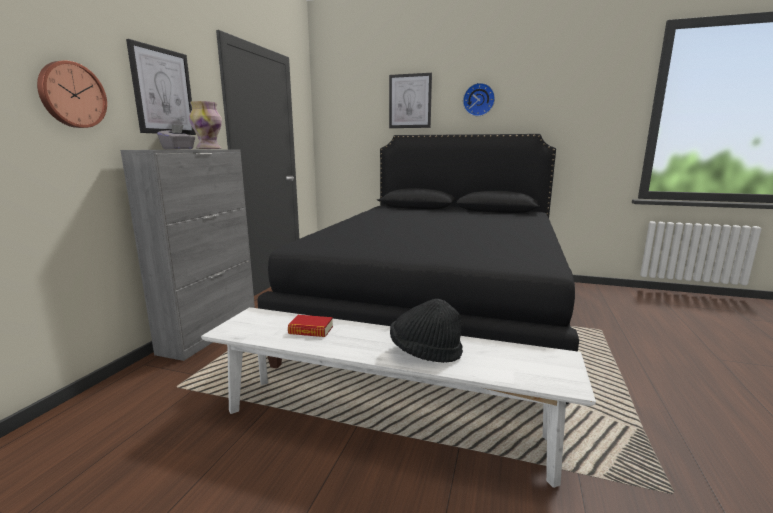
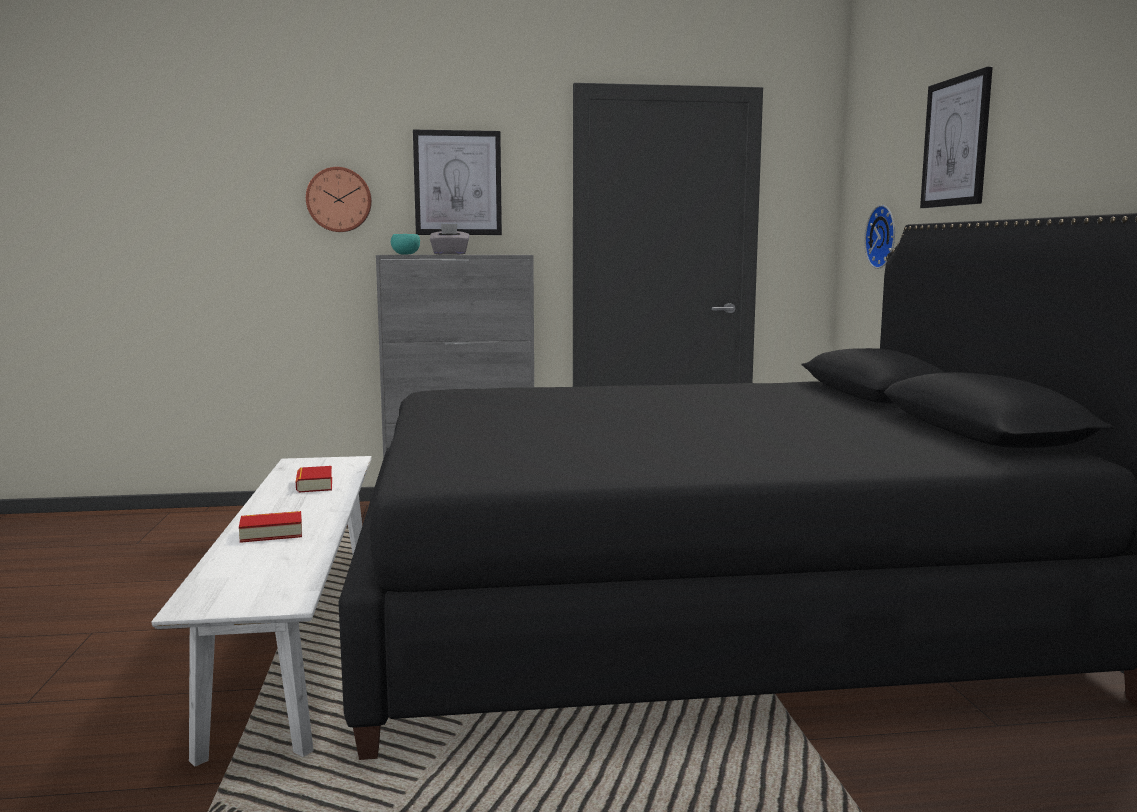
camera: 65 degrees right, 5 degrees down
(150, 149) = (405, 254): none -> turquoise bowl
(208, 149) = (496, 254): vase -> none
(425, 352) = (271, 533): black hat -> book
(479, 100) = (1068, 121): wall clock -> wall clock (884, 236)

